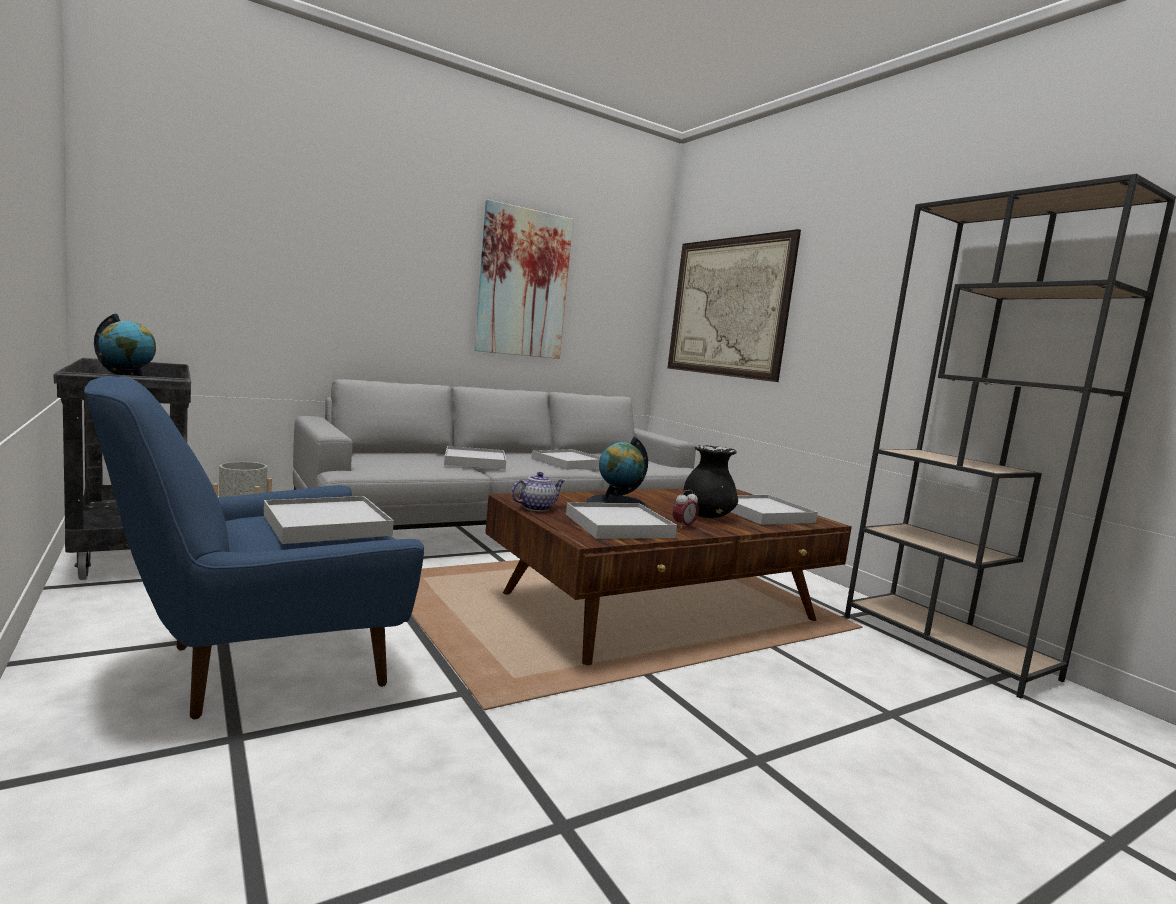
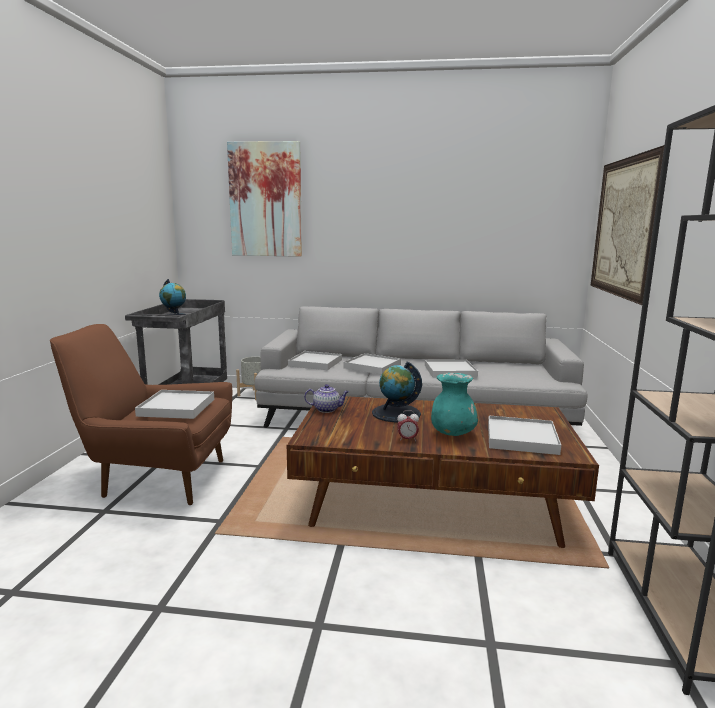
camera: 40 degrees right, 5 degrees up
(262, 667) = (157, 479): blue armchair -> brown armchair
(523, 283) = (446, 224): picture -> picture (265, 200)
(618, 526) = (355, 431): white tray -> white tray (315, 363)
(706, 516) = (452, 433): black vase -> turquoise vase

